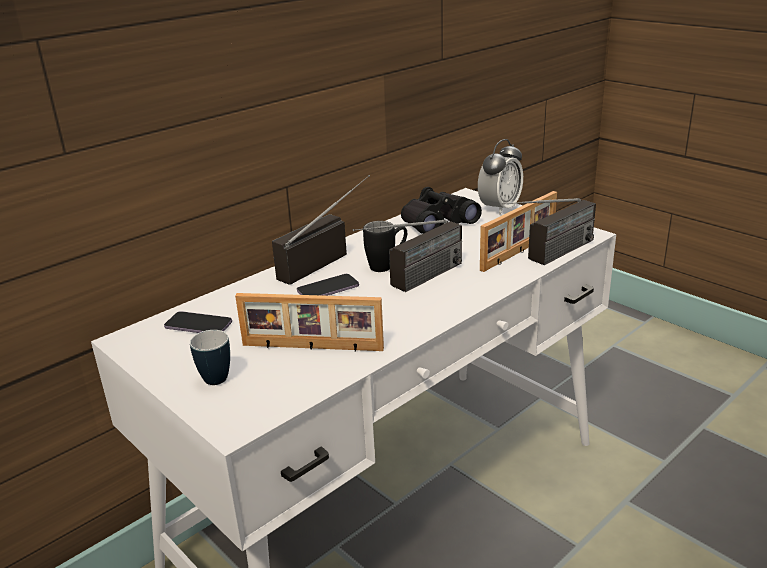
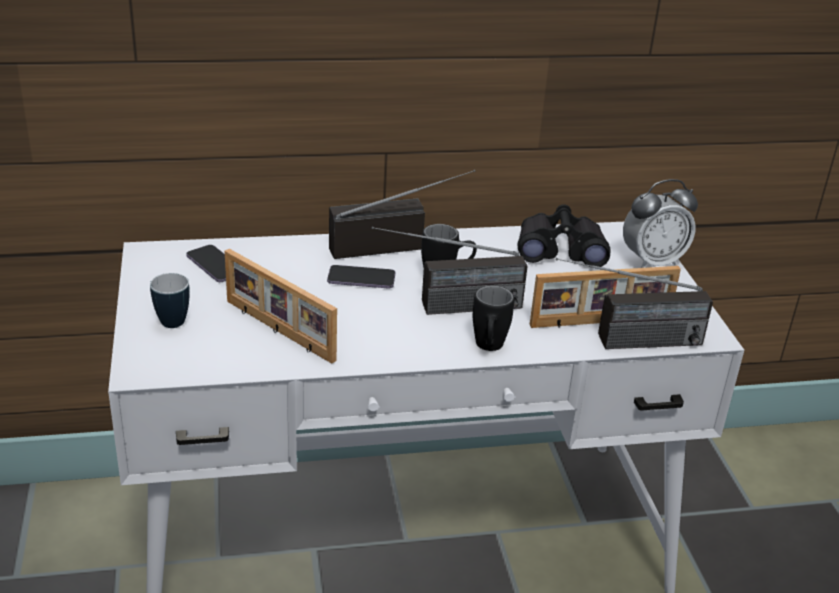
camera: 30 degrees right, 5 degrees up
(475, 295) = (488, 348): none -> black mug

